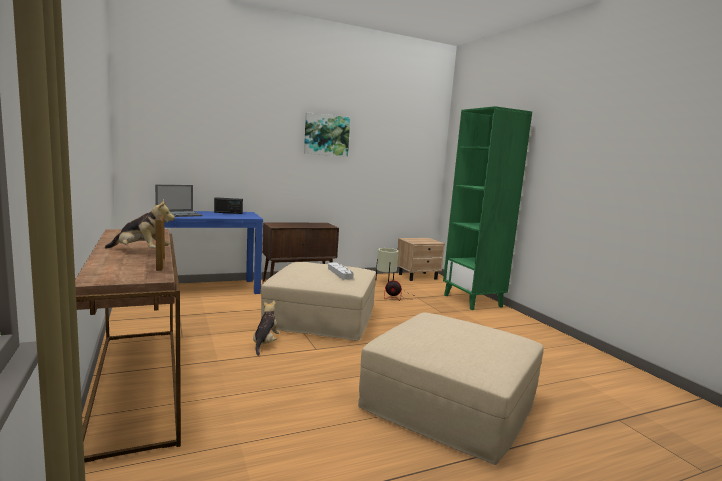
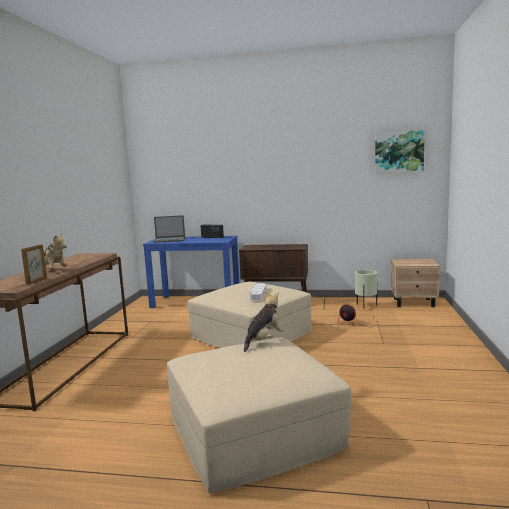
camera: 35 degrees right, 0 degrees up
(265, 343) = (178, 351): plush toy -> plush toy (264, 341)
(326, 135) = (301, 158): picture -> picture (399, 152)
(473, 301) = (444, 335): green bookcase -> none

